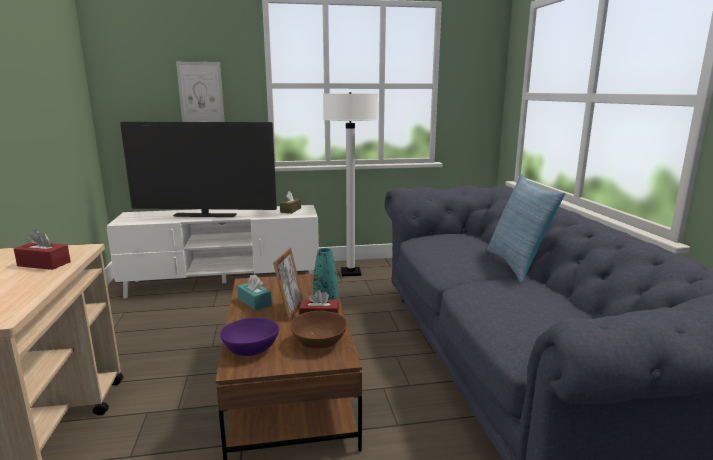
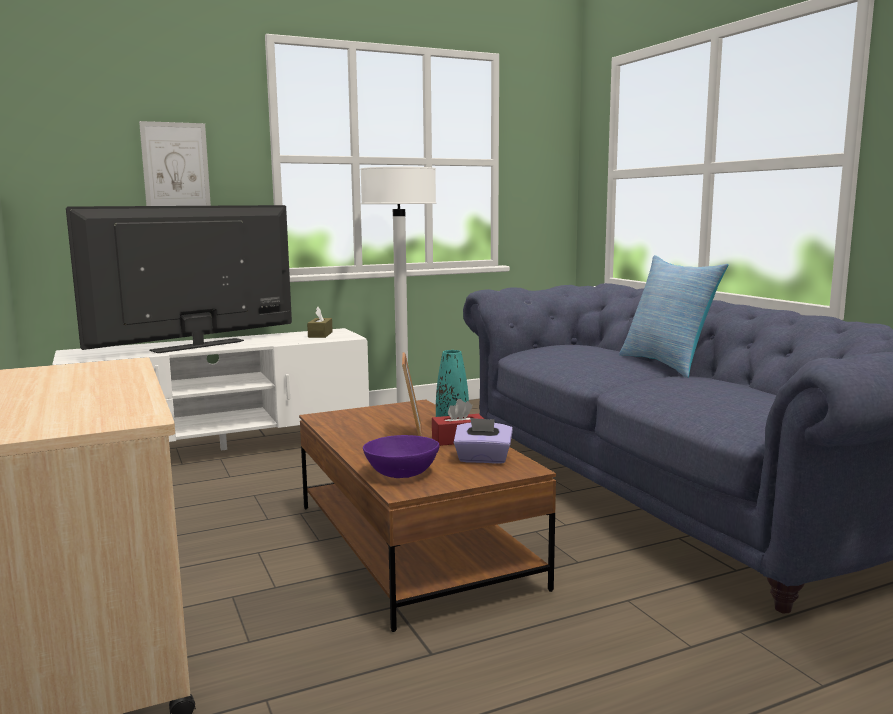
camera: 15 degrees left, 5 degrees down
(44, 264) = (98, 377): red tissue box -> none
(205, 215) = (198, 346): television -> television turned 150 degrees clockwise
(254, 302) = (355, 433): turquoise tissue box -> none
(319, 342) = (483, 459): brown bowl -> purple tissue box

